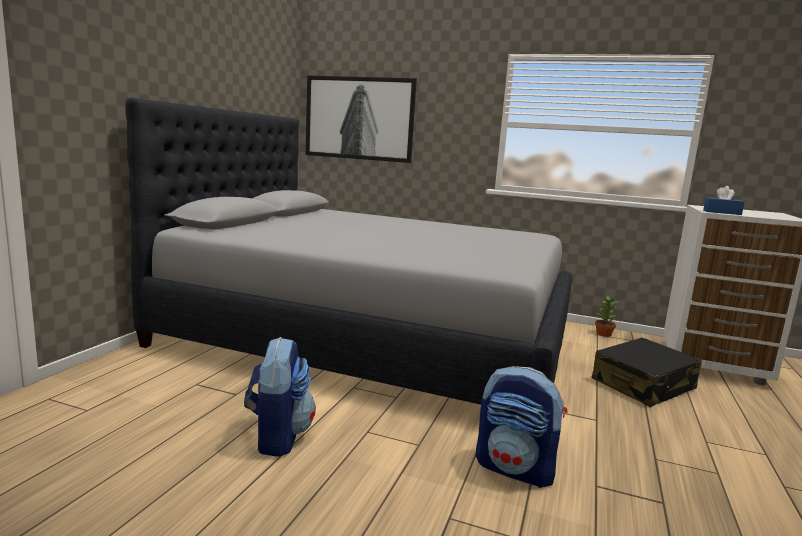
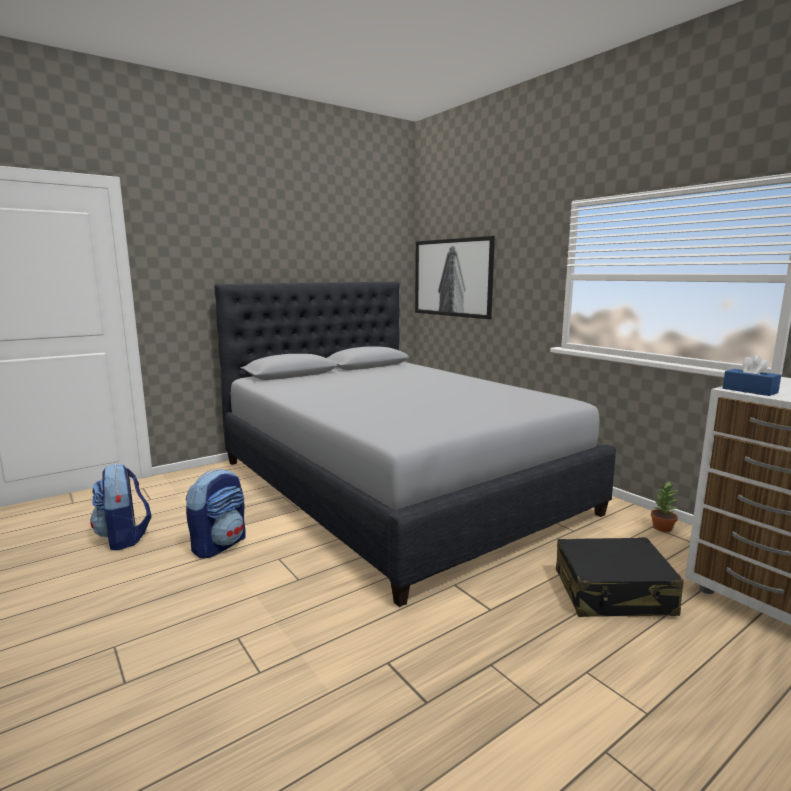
camera: 35 degrees right, 0 degrees up
(516, 469) = (341, 623): backpack -> backpack (124, 538)

